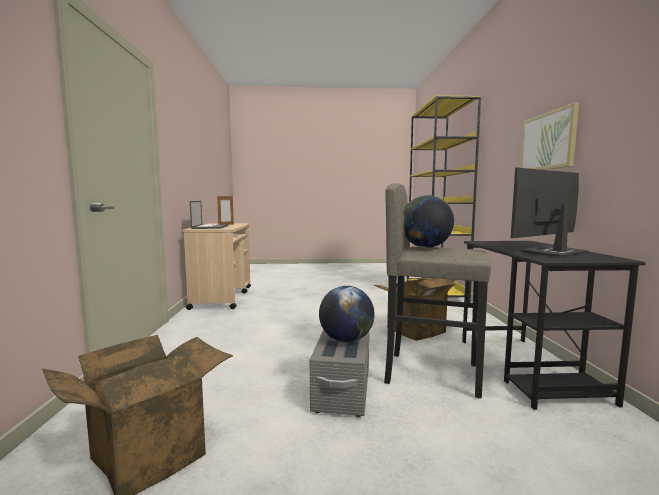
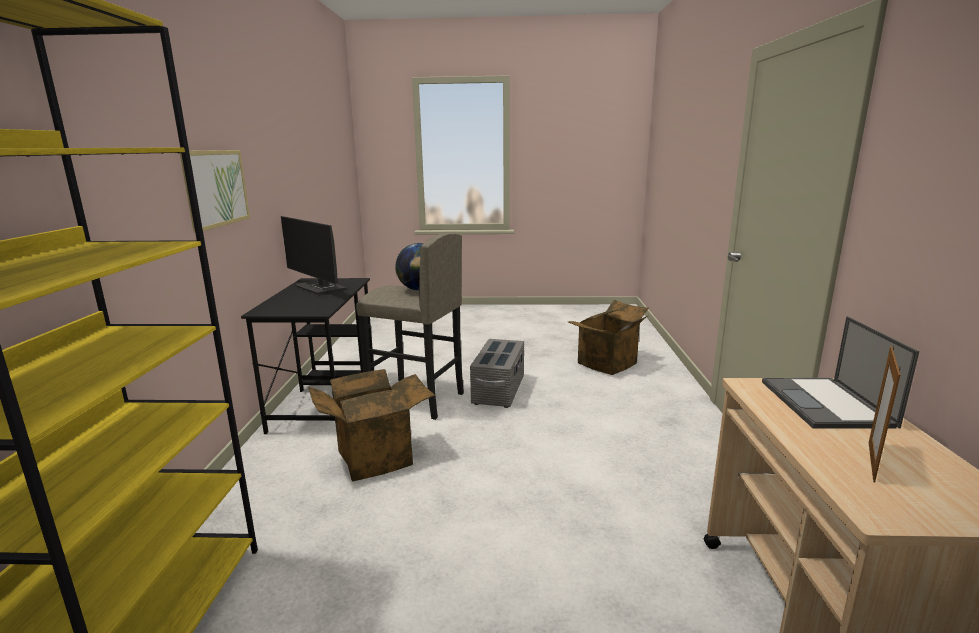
camera: 175 degrees left, 10 degrees up
(346, 340) = (496, 351): globe -> none
(554, 252) = (321, 288): monitor -> monitor turned 75 degrees clockwise

